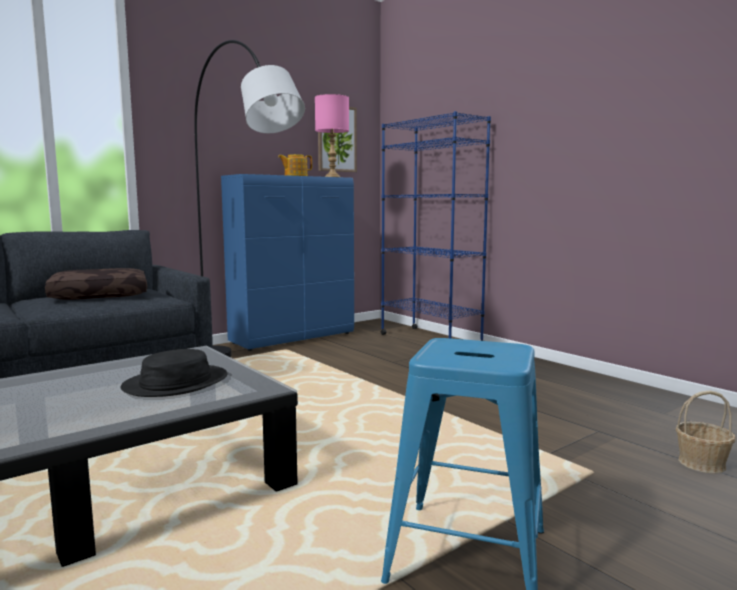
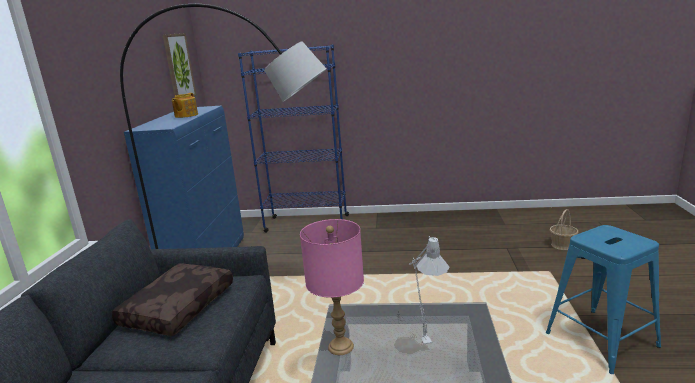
camera: 45 degrees left, 10 degrees up
(176, 383) = (422, 340): black hat -> grey table lamp
(332, 177) = (205, 108): pink table lamp -> pink table lamp (341, 347)

